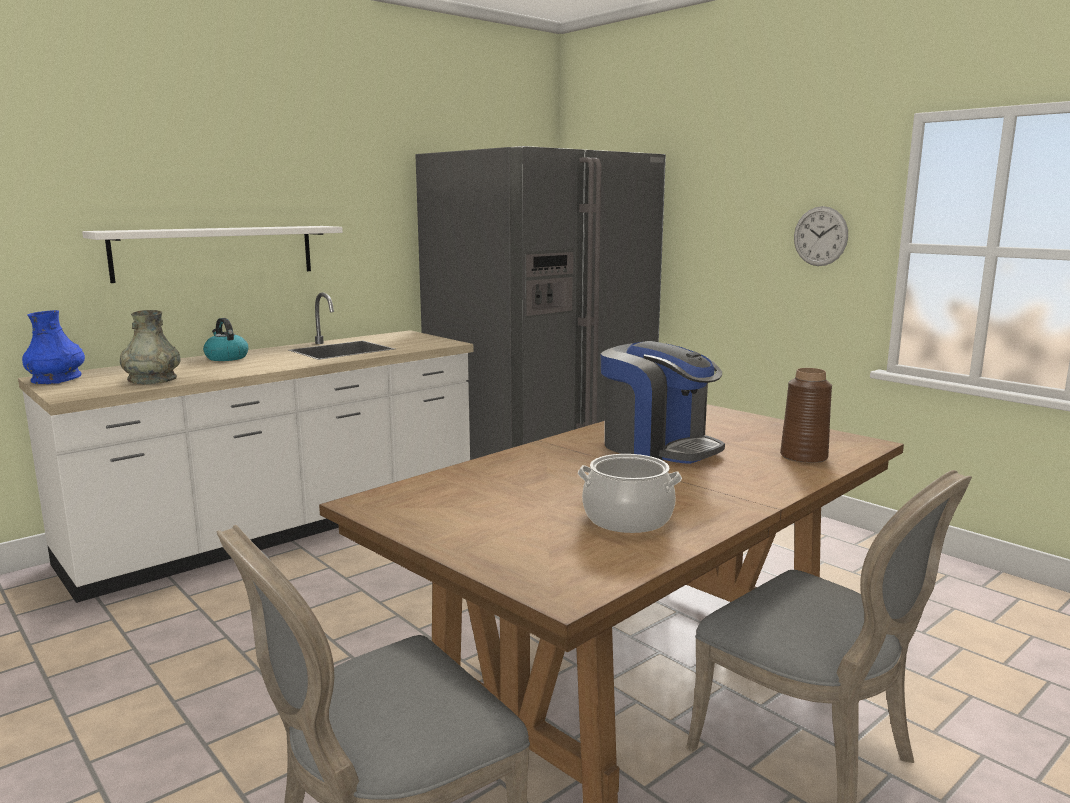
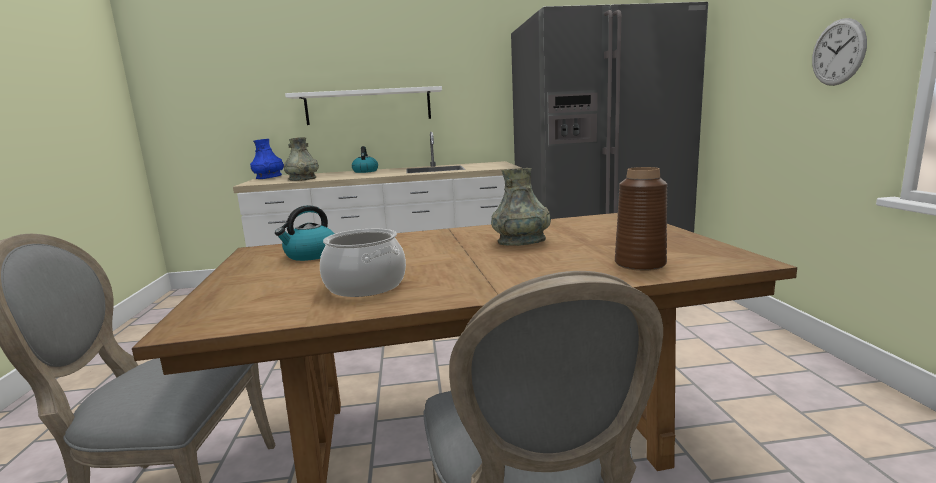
camera: 35 degrees right, 0 degrees up
(464, 497) = (310, 255): none -> kettle
(658, 447) = (521, 241): coffee machine -> grey vase

